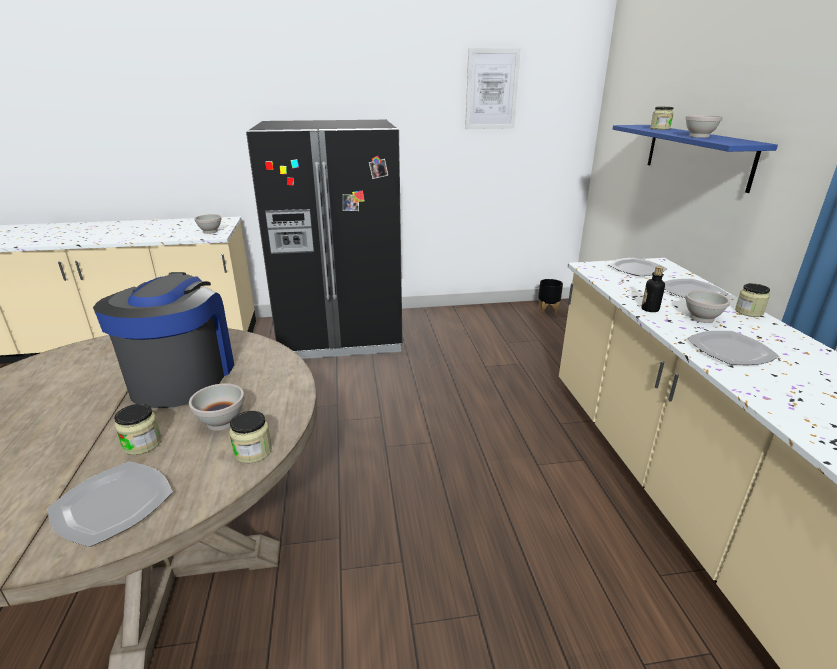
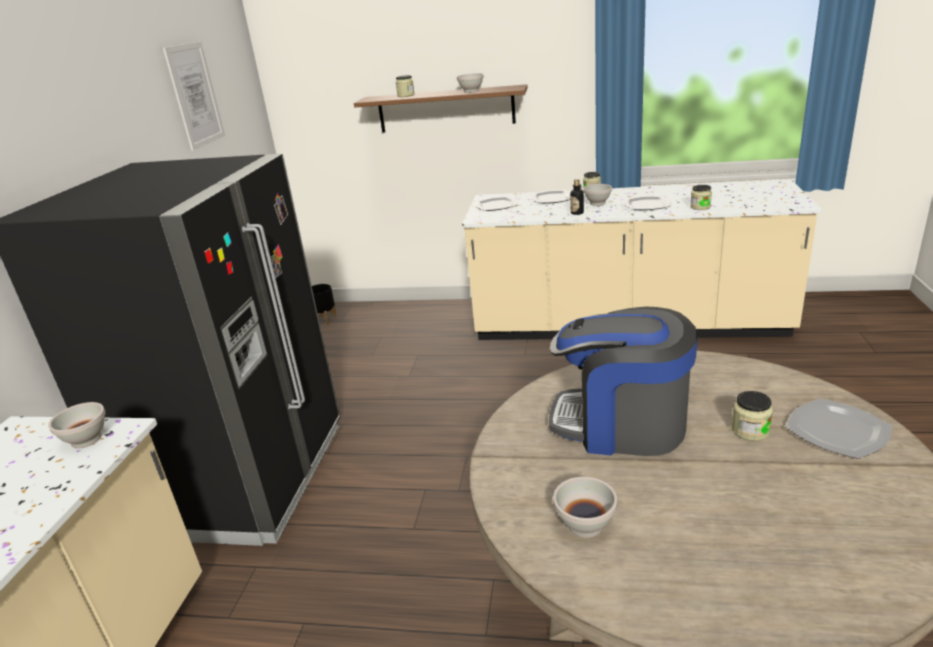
camera: 70 degrees left, 0 degrees up
(222, 421) = (710, 391): white bowl -> white bowl (584, 524)
(253, 452) = (755, 373): jar -> jar (700, 207)
(697, 155) = (446, 109): blue shelf -> brown shelf

